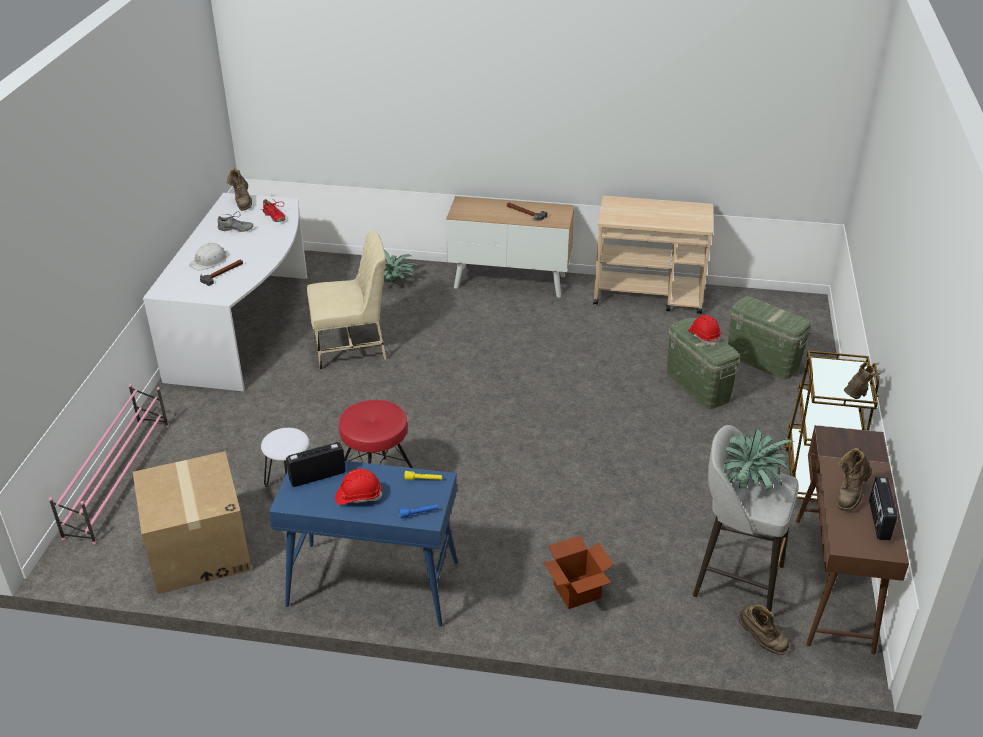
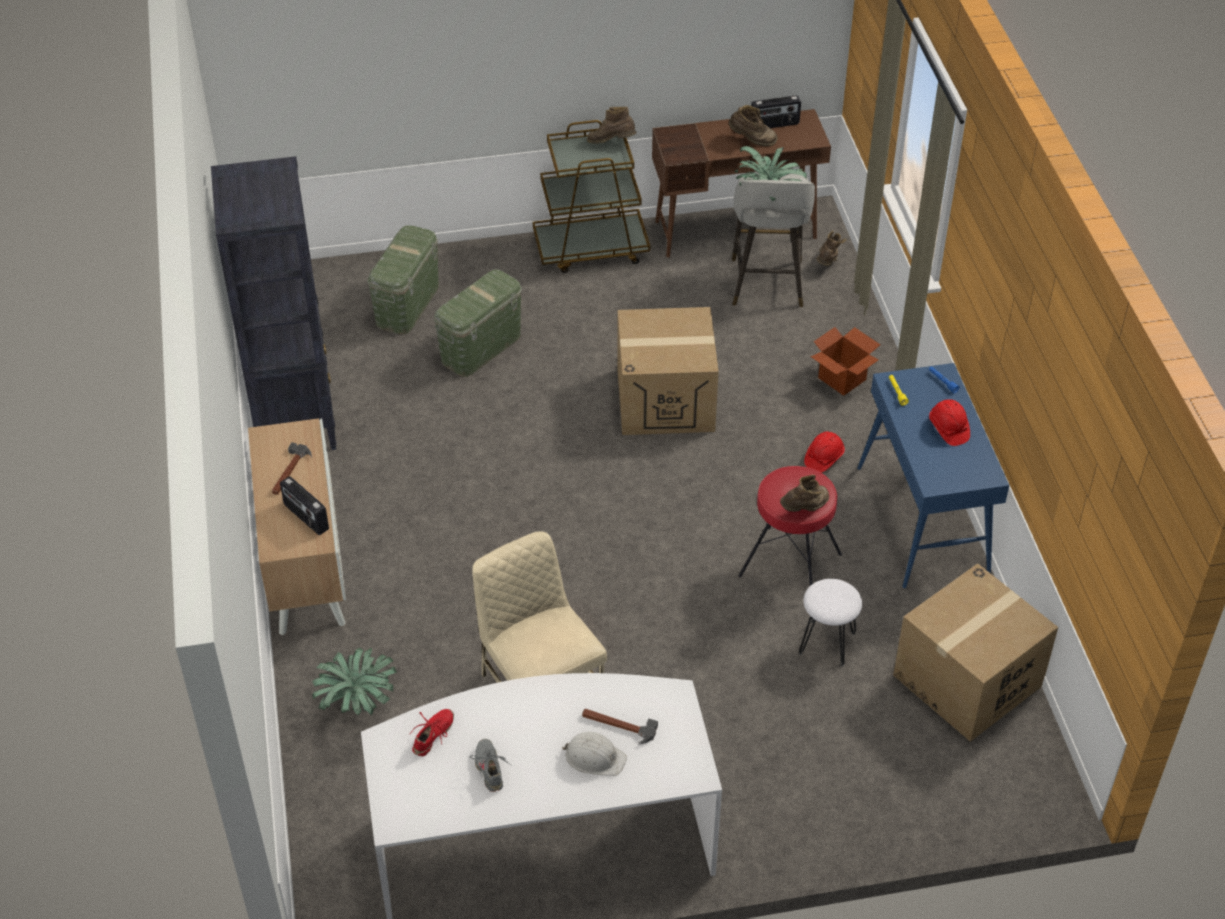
camera: 110 degrees left, 10 degrees up
(119, 479) = (912, 817): pink shoe rack -> none
(242, 202) = (401, 800): brown boot -> brown boot (805, 508)
(317, 476) = (942, 468): radio -> radio (305, 517)
(596, 469) = (665, 400): none -> cardboard box
(649, 295) = (295, 420): beige cart -> black bookcase
(703, 336) = (474, 297): red hard hat -> red hard hat (823, 458)

